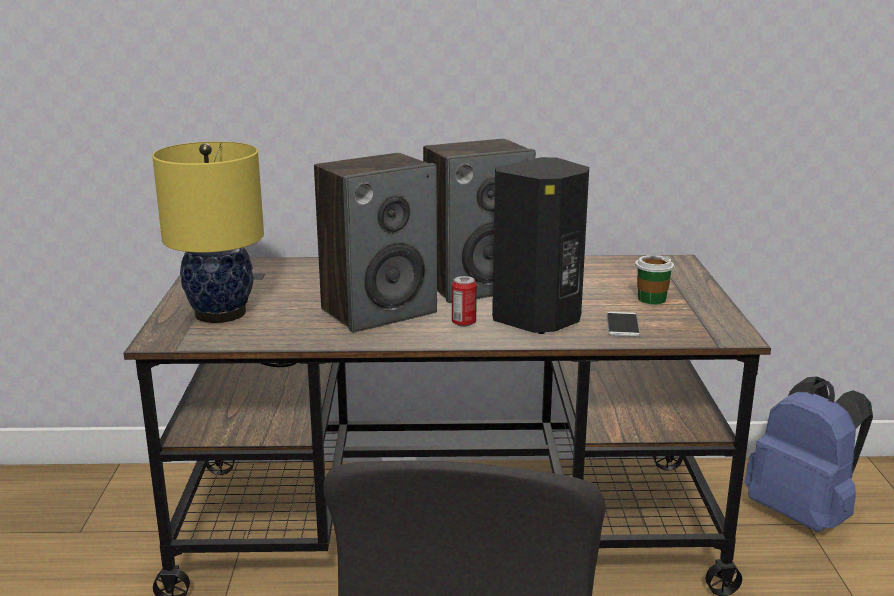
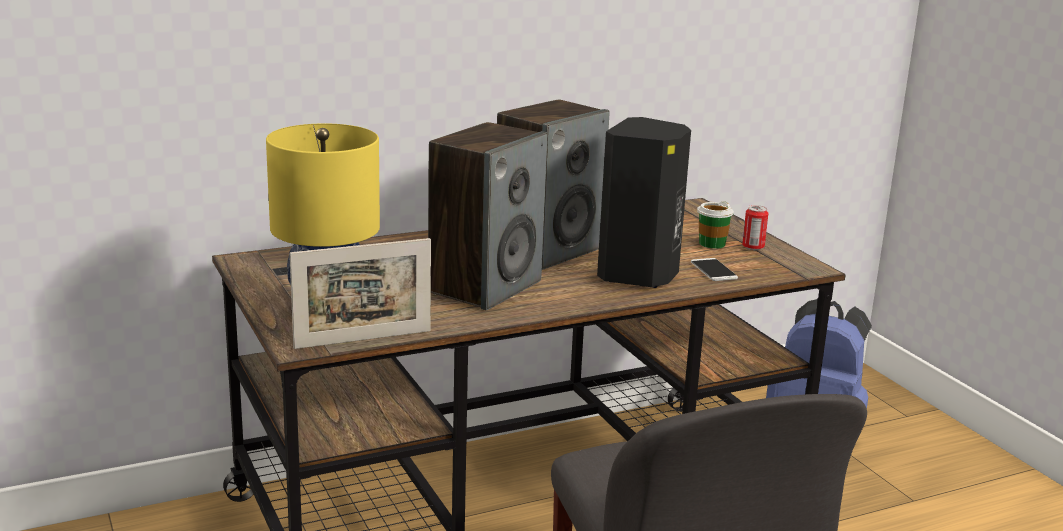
camera: 25 degrees left, 0 degrees up
(216, 342) = (363, 339): none -> picture frame
(463, 323) = (577, 287): can -> can (753, 247)

